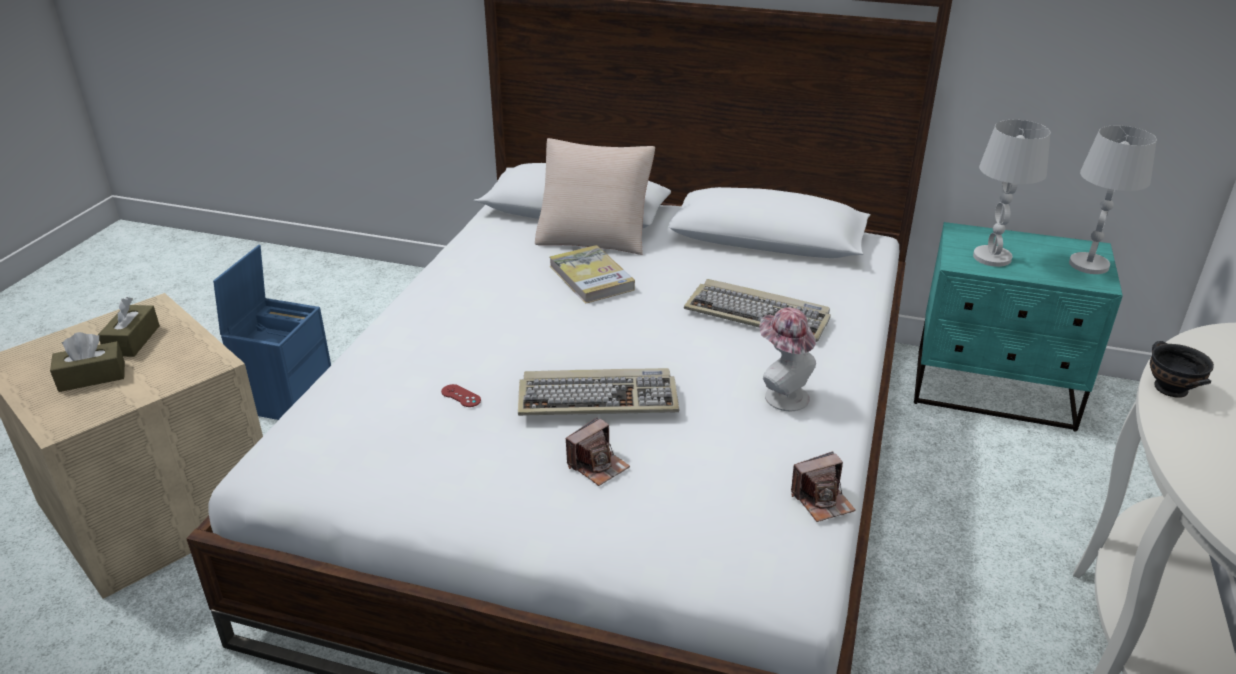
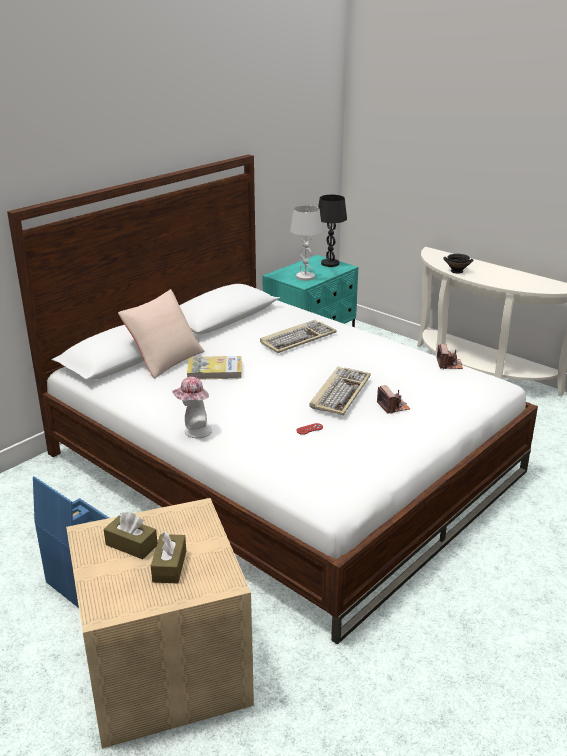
camera: 65 degrees left, 5 degrees down
(781, 395) = (370, 352): hat -> hat (194, 431)
(1089, 265) = (330, 263): white table lamp -> black table lamp

